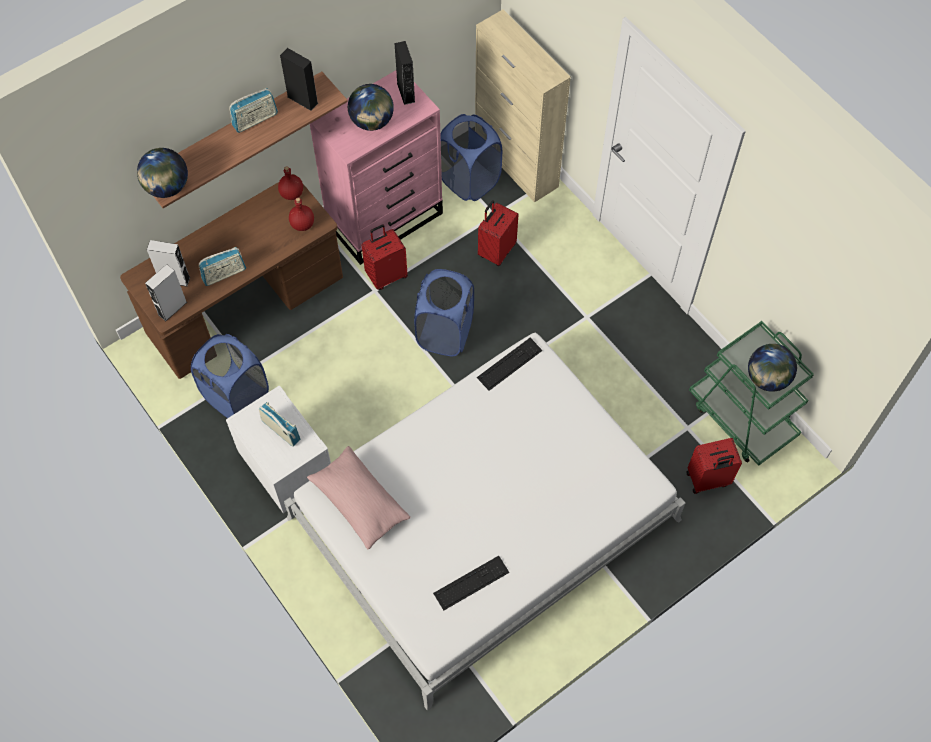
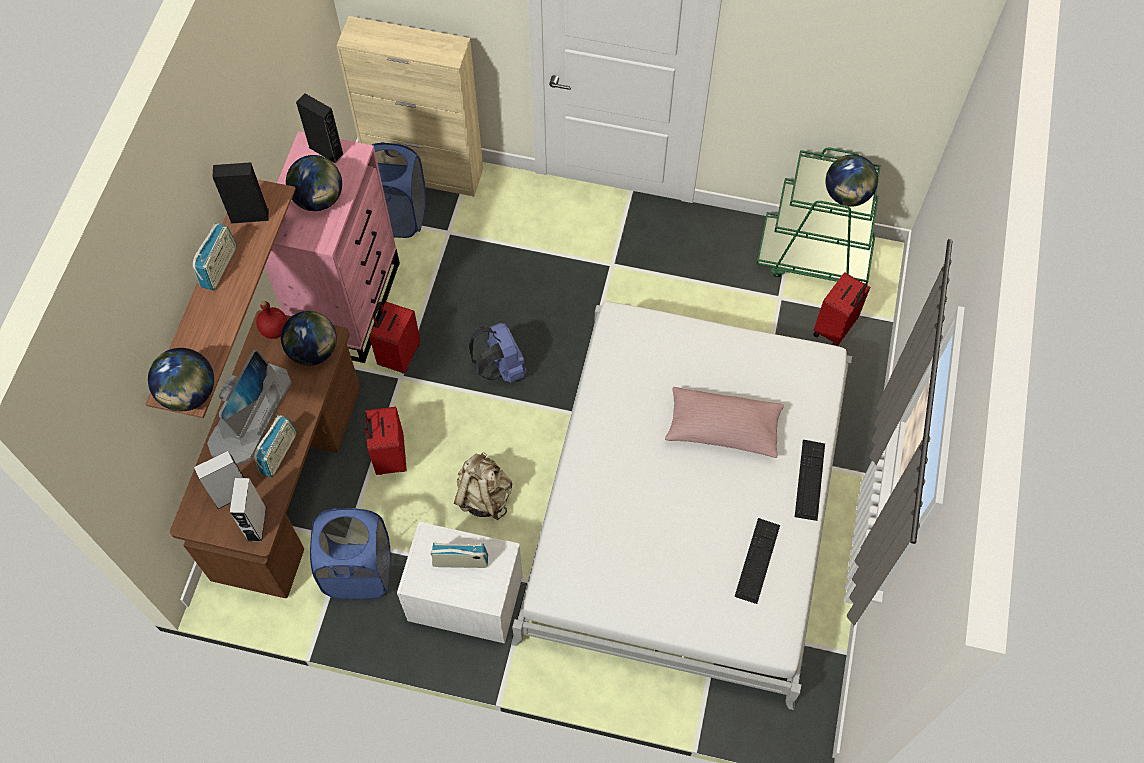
camera: 40 degrees left, 0 degrees up
(230, 236) = (250, 412): none -> monitor
(303, 224) = (314, 351): red bottle -> globe
(356, 409) = (484, 496): none -> beige backpack
(359, 502) = (595, 569): pink pillow -> pink pillow (722, 429)
(445, 333) = (501, 368): blue laundry basket -> blue backpack
(496, 250) = (479, 262): red suitcase -> red suitcase (389, 457)
(509, 364) = (610, 345): keyboard -> keyboard (810, 479)

